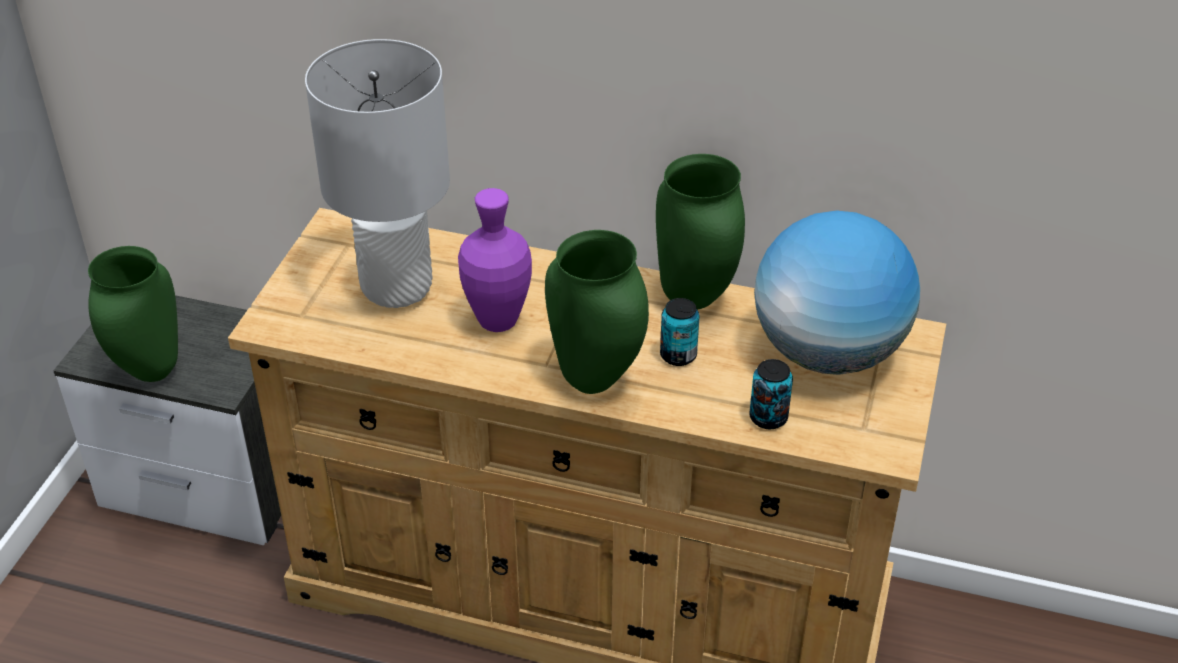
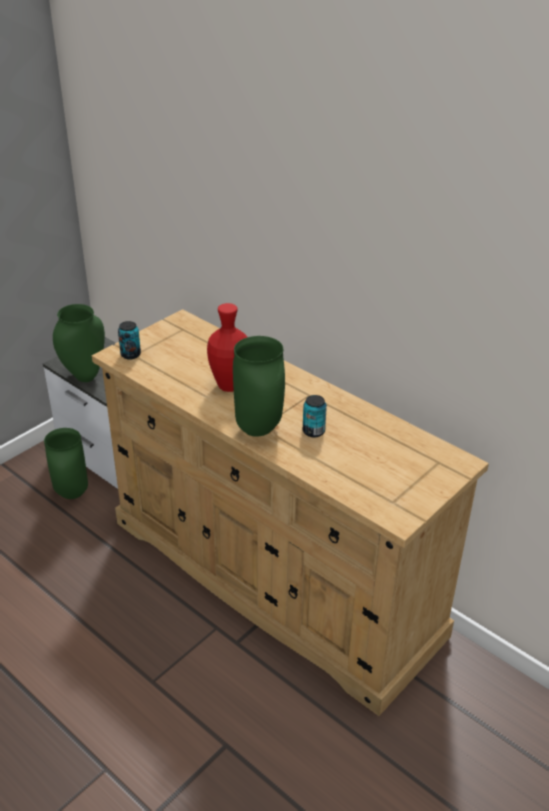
camera: 25 degrees right, 5 degrees down
(396, 292) = (188, 358): grey table lamp -> none
(498, 321) = (229, 386): purple vase -> red vase
(692, 299) = (344, 406): green vase -> green vase (71, 493)
(768, 418) = (340, 478): can -> can (130, 354)
(828, 353) = (402, 456): globe -> none

